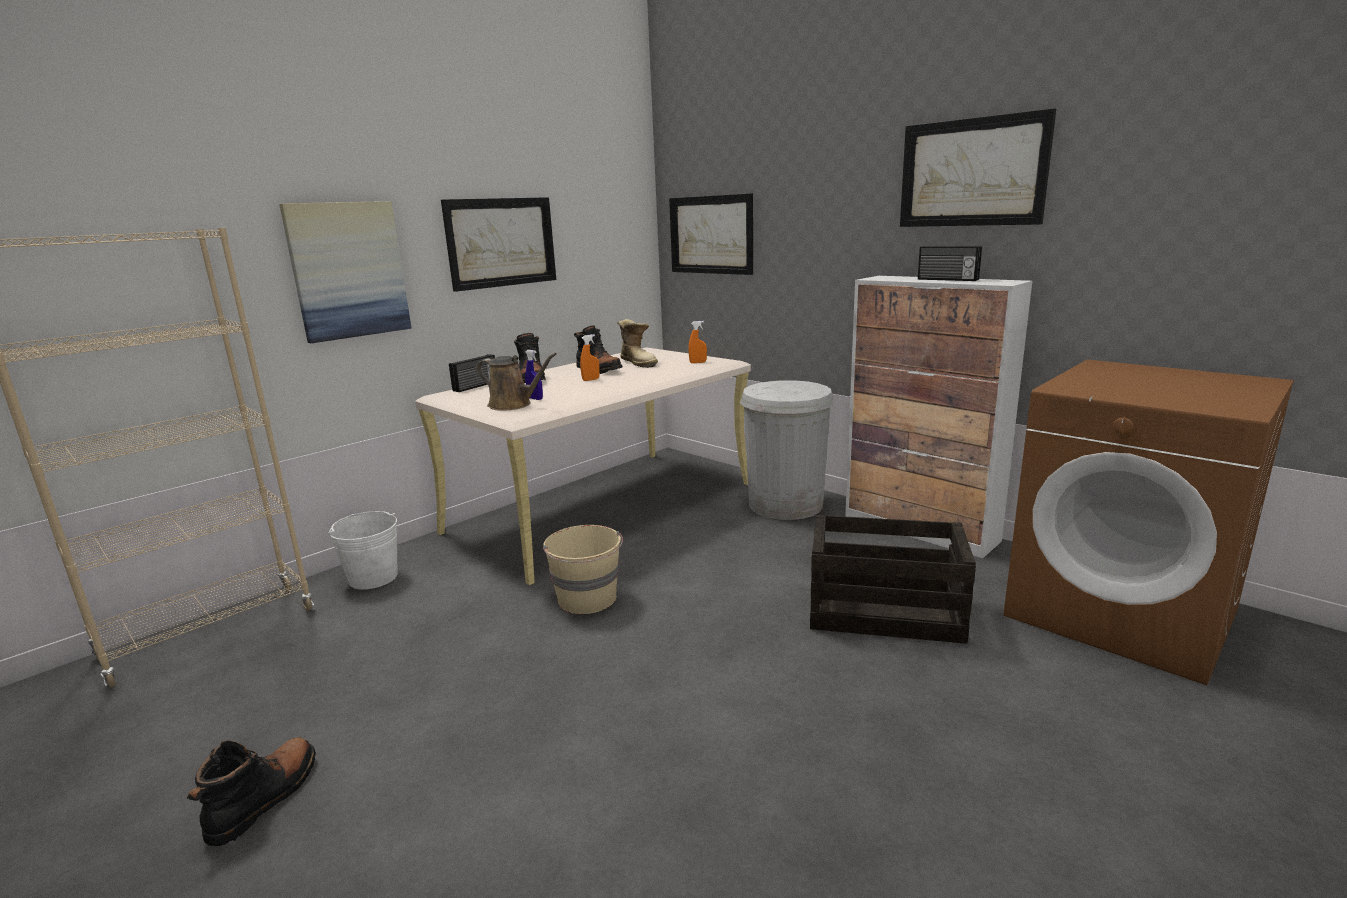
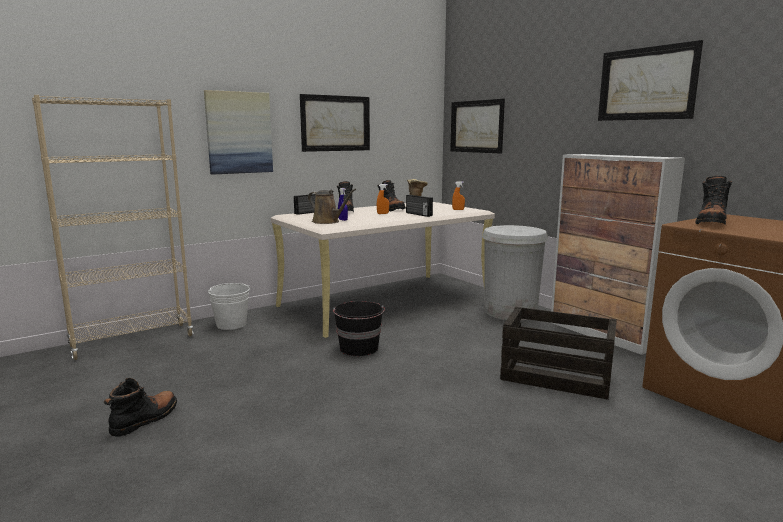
camera: 10 degrees right, 5 degrees down
(588, 599) = (359, 348): beige bucket -> black bucket
(947, 279) = (625, 155): radio -> radio (418, 214)
(1092, 382) = (711, 223): none -> black boot

